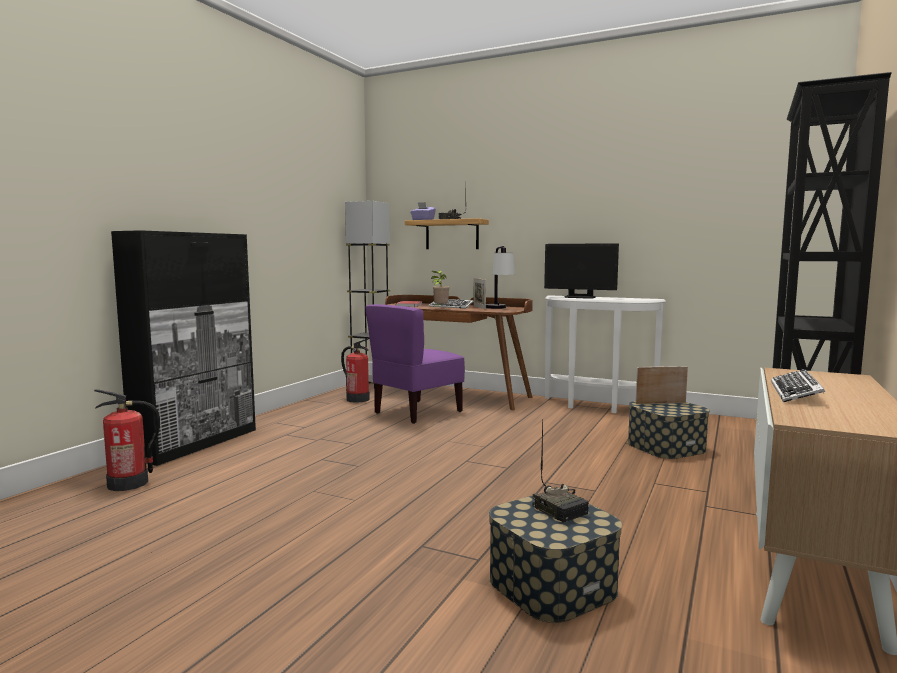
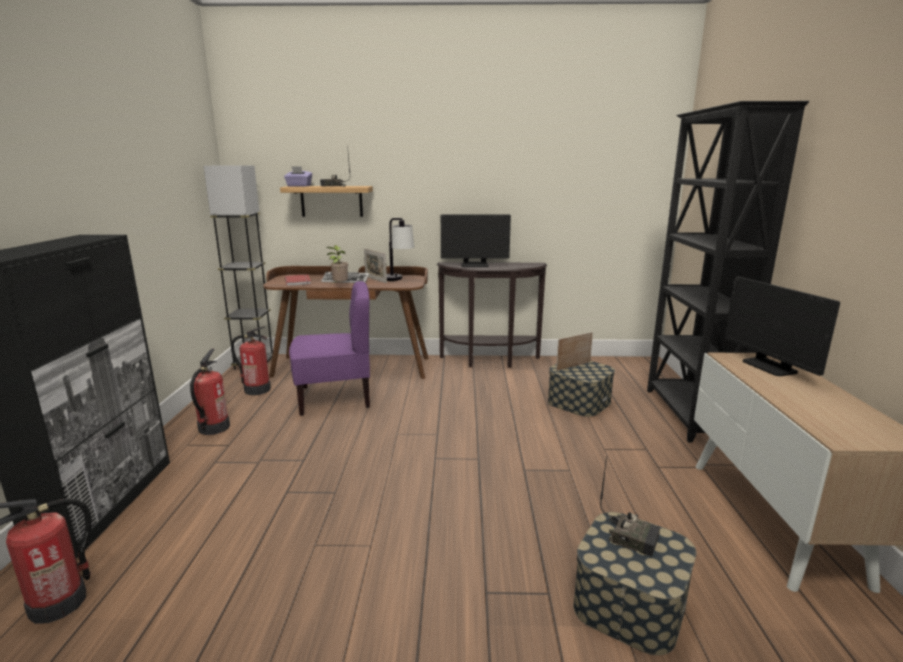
camera: 25 degrees left, 10 degrees up
(303, 416) = (213, 428): none -> fire extinguisher
(417, 412) = (335, 398): purple chair -> purple chair turned 120 degrees counterclockwise
(596, 406) = (490, 361): white console table -> brown console table
(796, 392) = (779, 392): keyboard -> none
(826, 380) = (769, 366): none -> monitor

